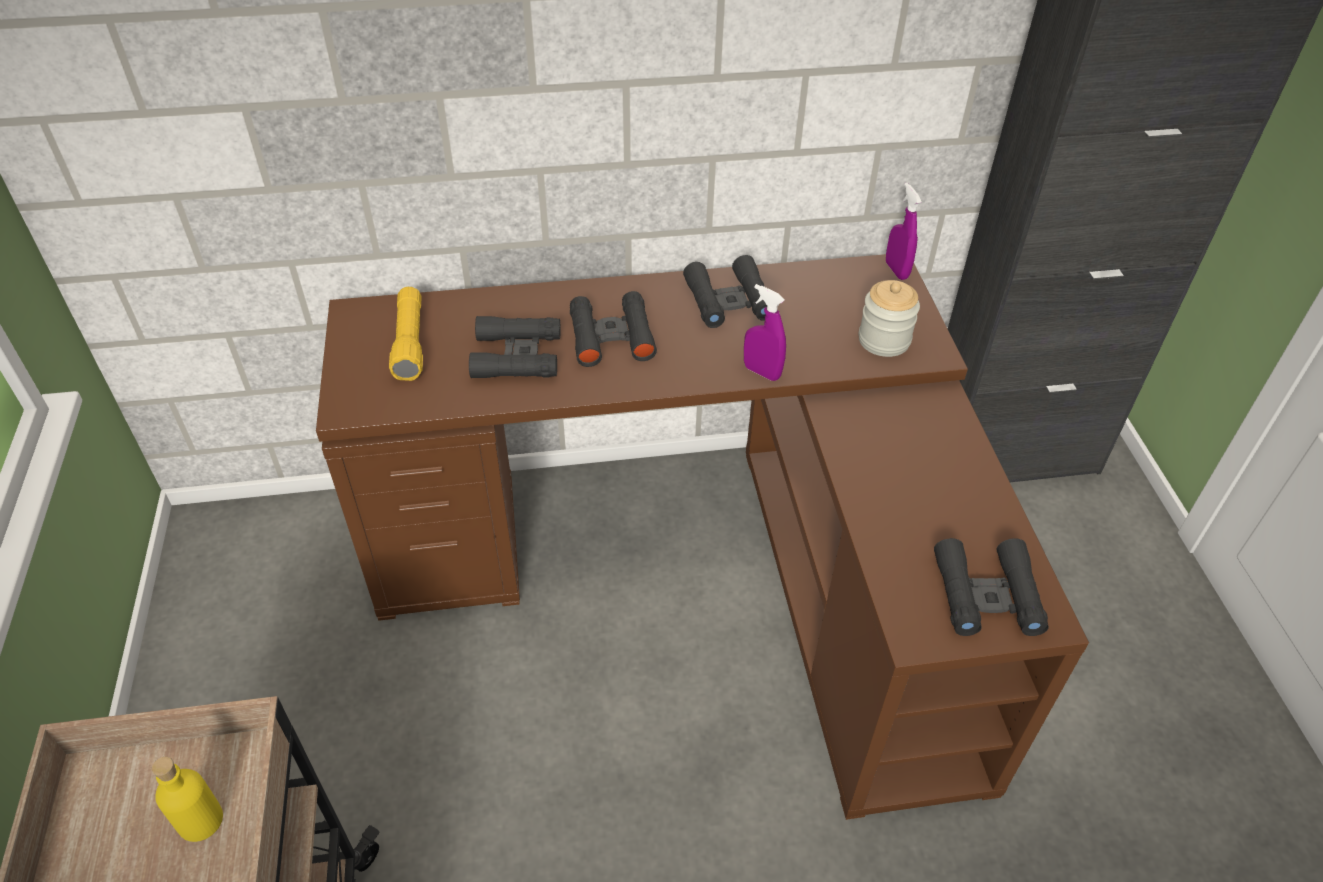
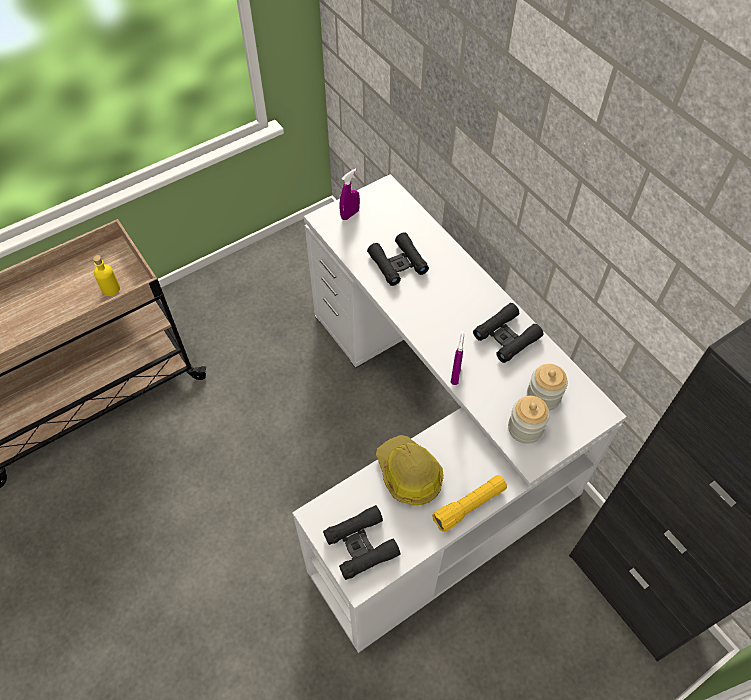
camera: 65 degrees right, 10 degrees up
(410, 343) = (379, 218): yellow flashlight -> yellow flashlight (469, 506)
(611, 337) = (438, 296): black binoculars -> none
(707, 567) = (428, 444): brown desk -> white desk
(843, 305) = (543, 396): none -> jar
(888, 495) = (408, 474): none -> hard hat
(896, 270) = (600, 415): purple spray bottle -> purple spray bottle (350, 214)

